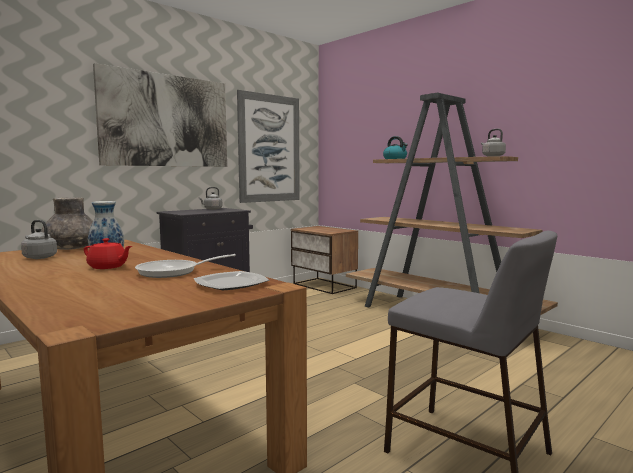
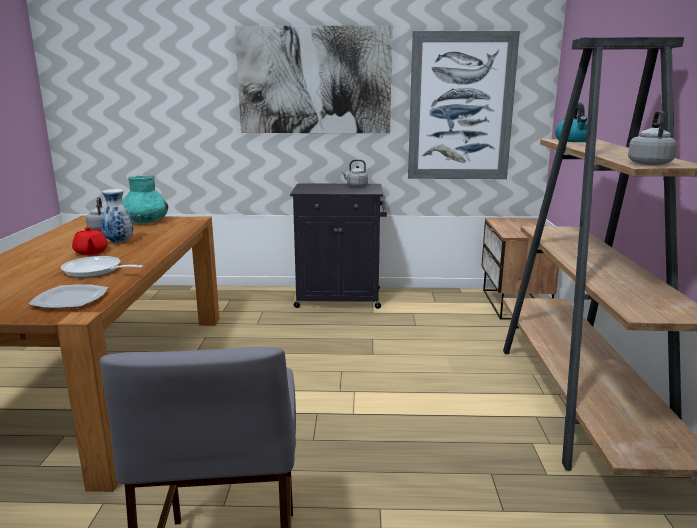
camera: 45 degrees right, 10 degrees up
(71, 249) = (146, 222): grey vase -> turquoise vase

